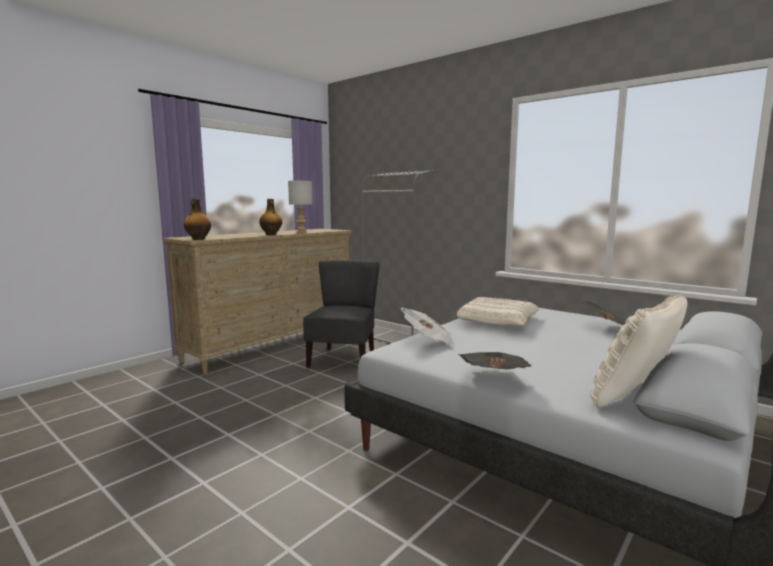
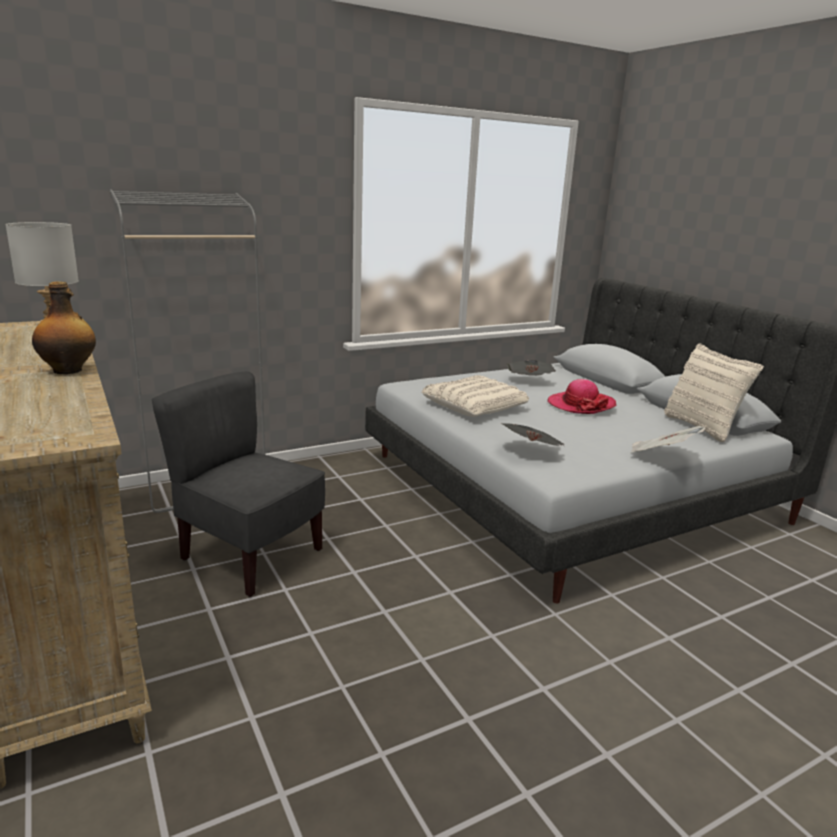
camera: 70 degrees left, 10 degrees up
(198, 239) = (79, 435): bottle -> none
(579, 346) = (581, 405): none -> hat

